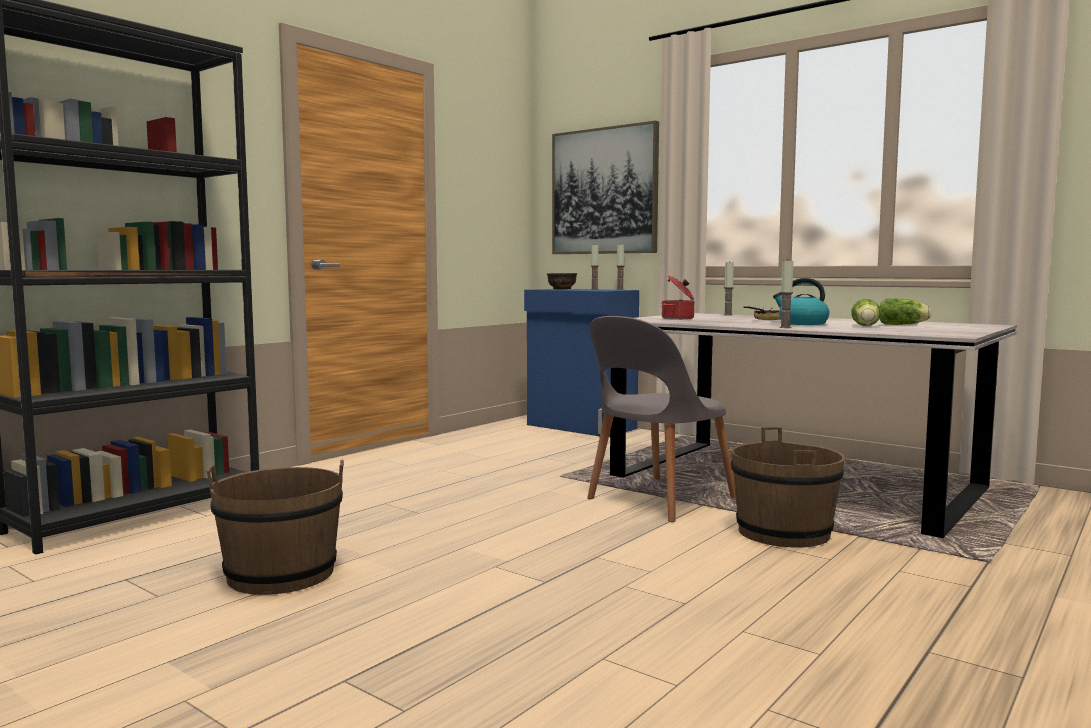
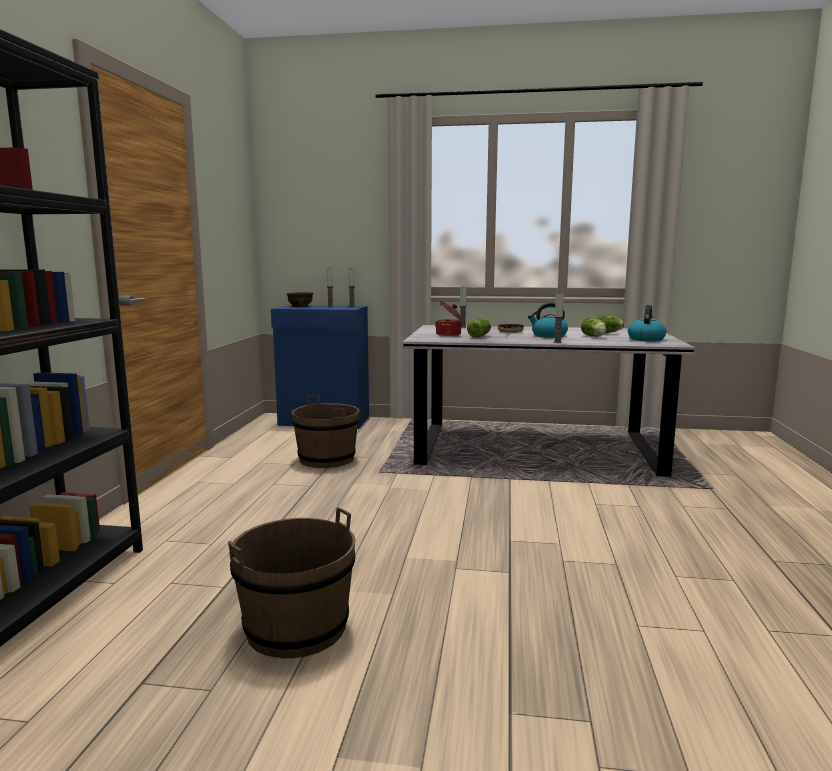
camera: 30 degrees left, 5 degrees up
(604, 191) = (330, 222): picture -> none
(657, 500) = (476, 480): grey chair -> none
(710, 320) = (480, 336): none -> lettuce
(784, 533) = (588, 491): brown bucket -> brown bucket (327, 459)
(933, 330) = (646, 339): none -> kettle

